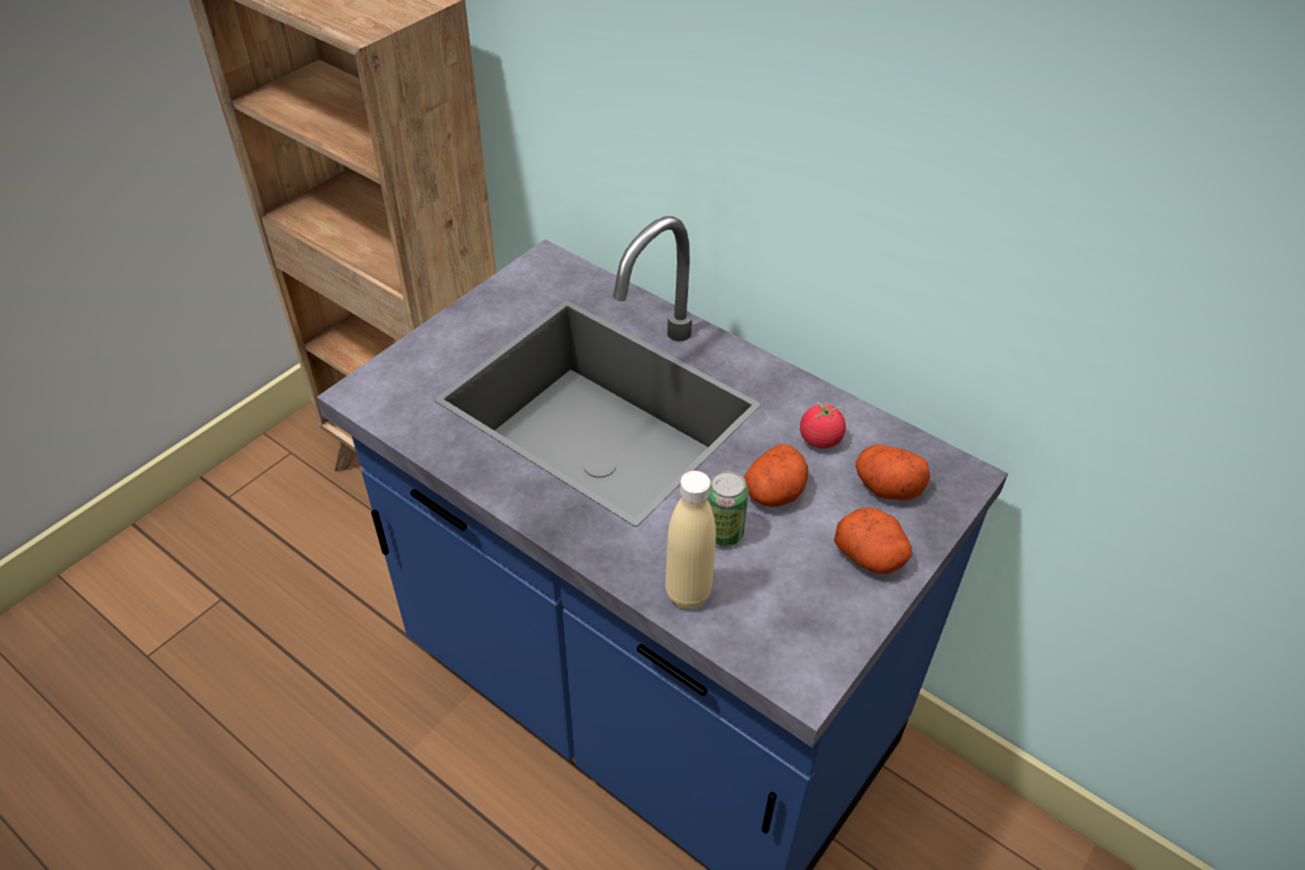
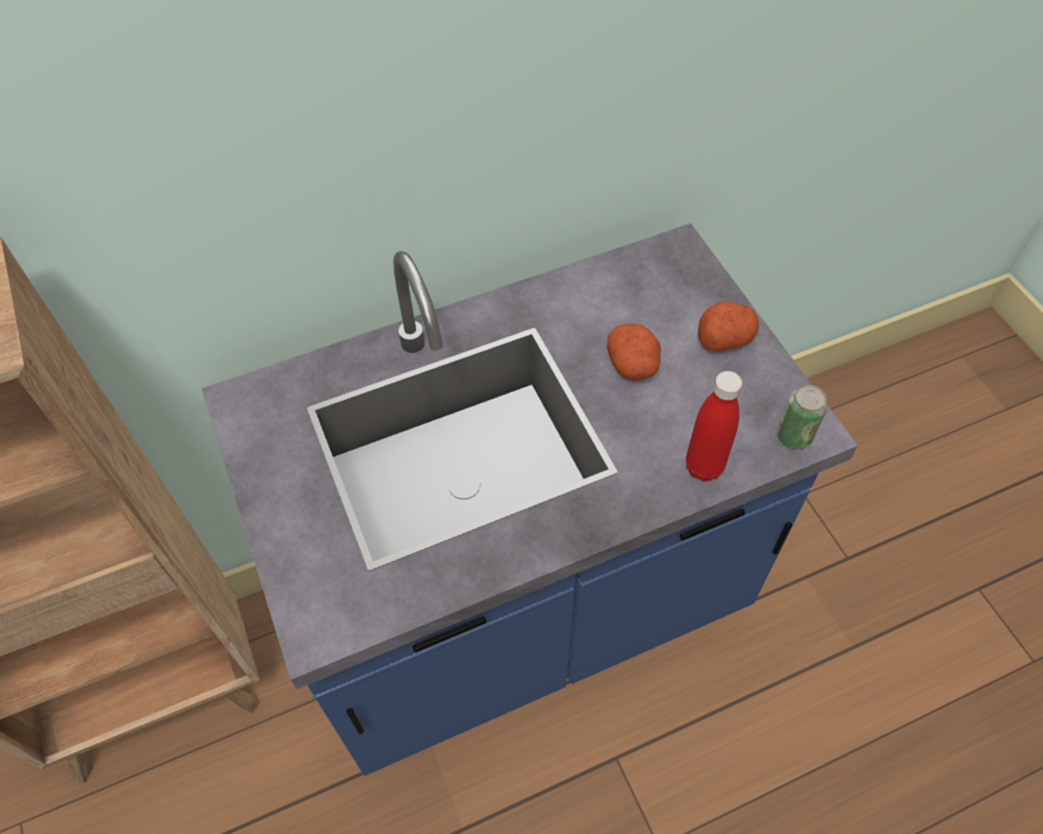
camera: 60 degrees left, 10 degrees up
(688, 593) = (704, 467): beige bottle -> red bottle
(723, 533) = (656, 417): can -> can (794, 436)
(820, 439) = (596, 310): tomato -> none
(886, 486) = (665, 295): potato -> none

